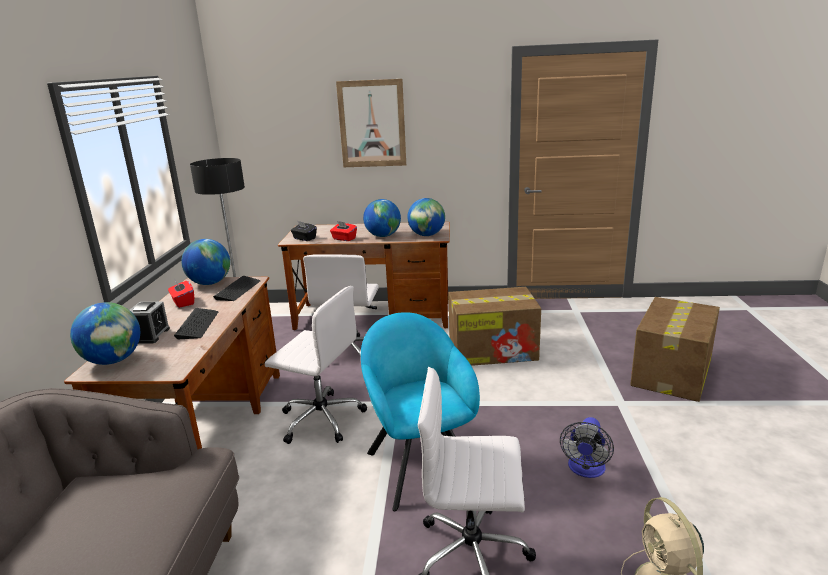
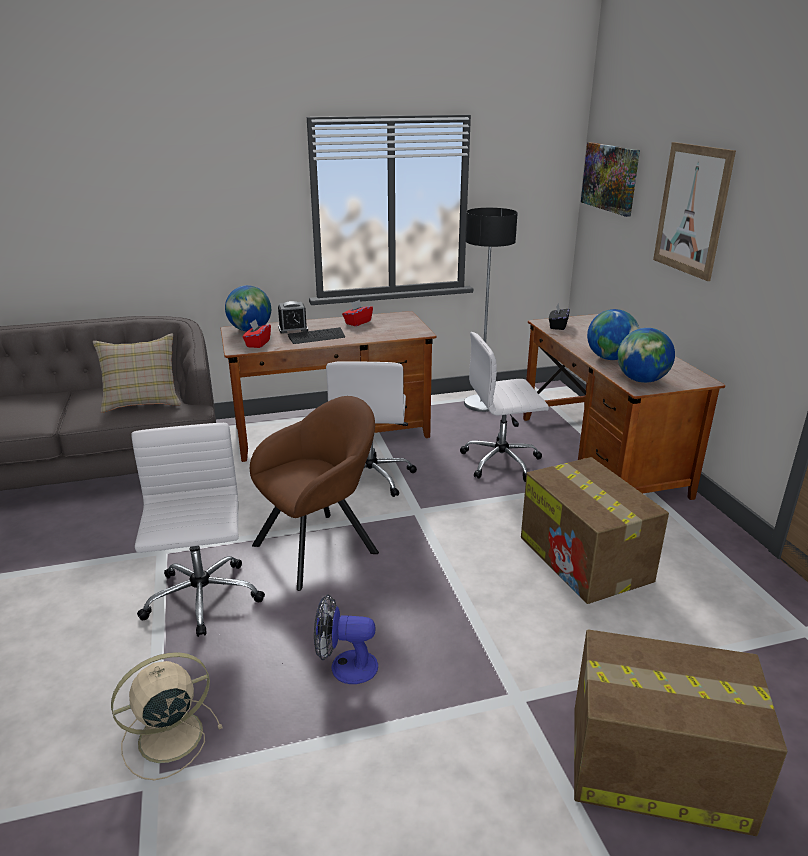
camera: 70 degrees right, 5 degrees up
(140, 502) = (142, 401): none -> beige pillow
(210, 283) = (403, 320): globe -> none
(238, 290) = (395, 332): keyboard -> none
(262, 119) = (610, 177): none -> picture
(344, 239) = (577, 342): red tissue box -> red tissue box (257, 344)
(420, 464) = (321, 546): turquoise armchair -> brown armchair

